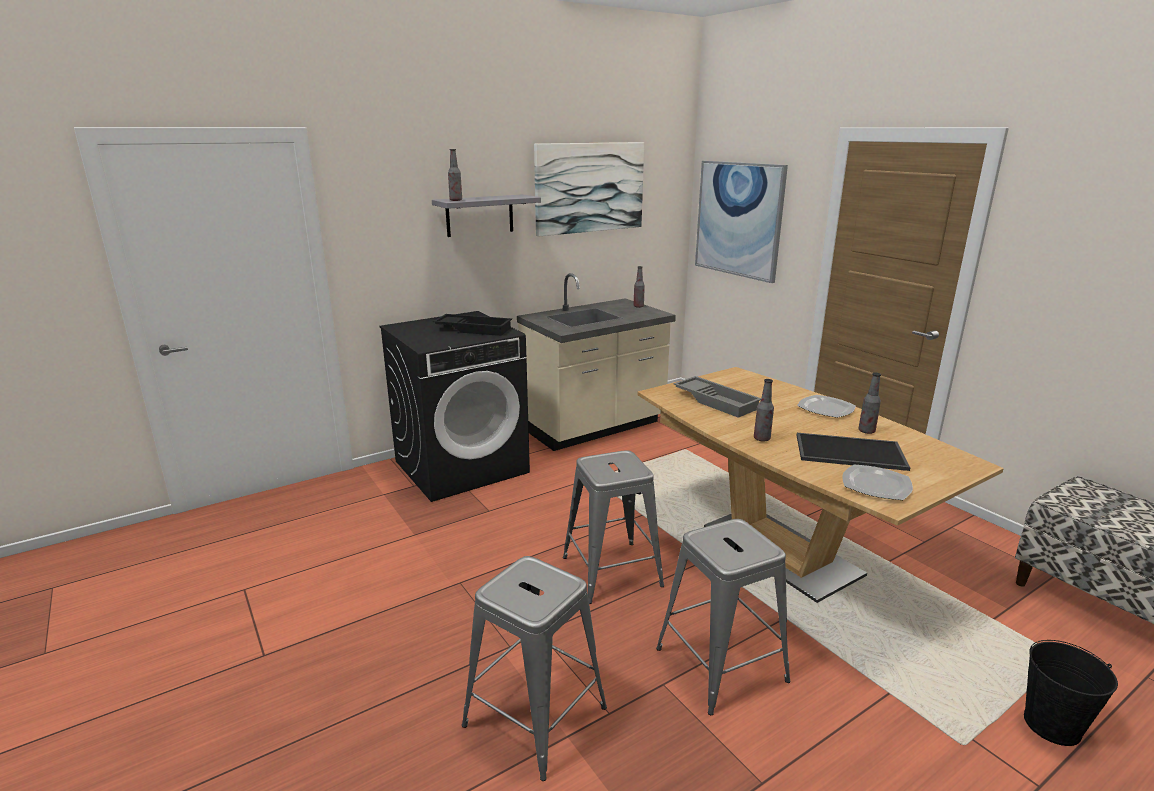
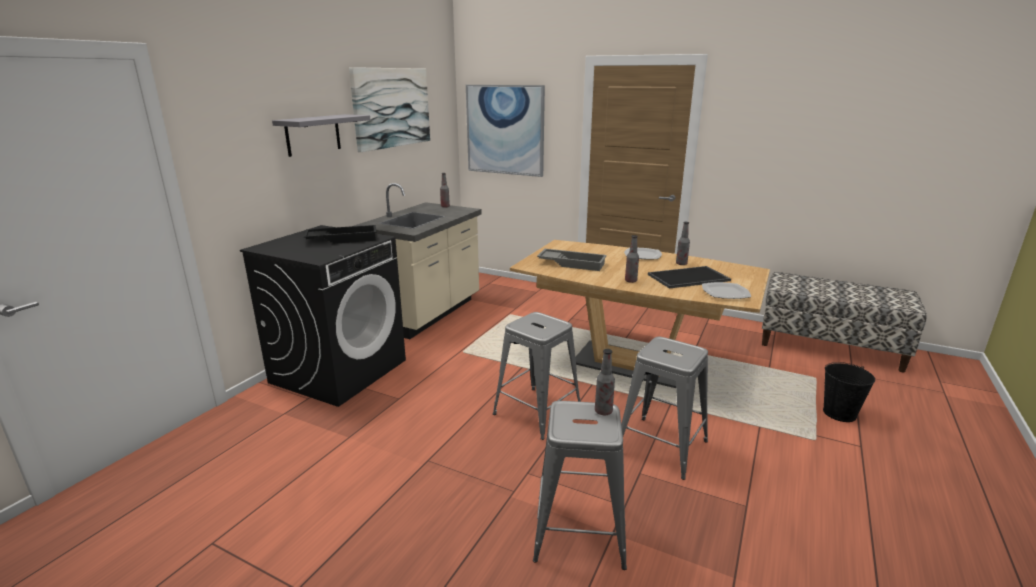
camera: 30 degrees left, 0 degrees up
(456, 200) = (301, 119): bottle -> bottle (603, 411)

